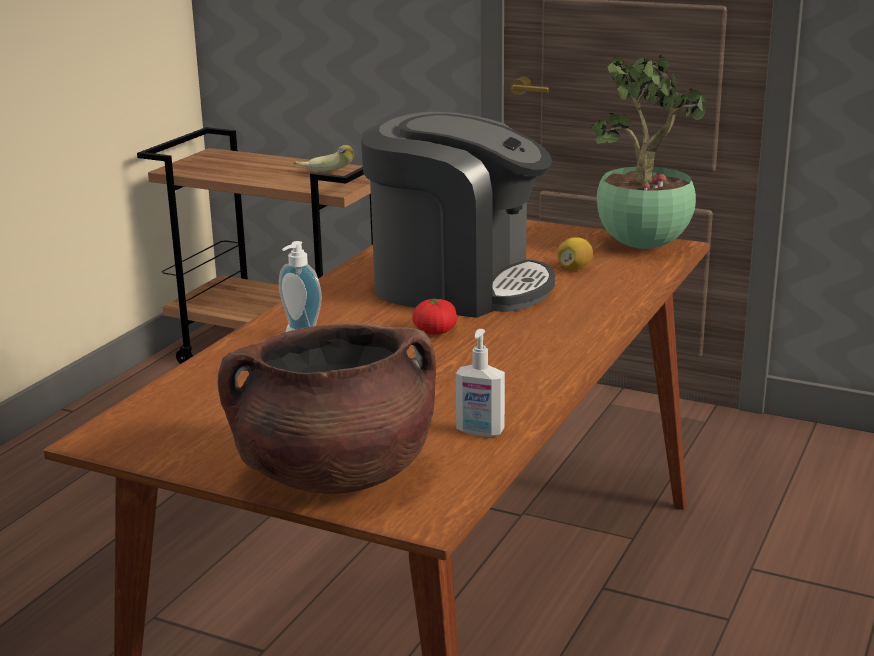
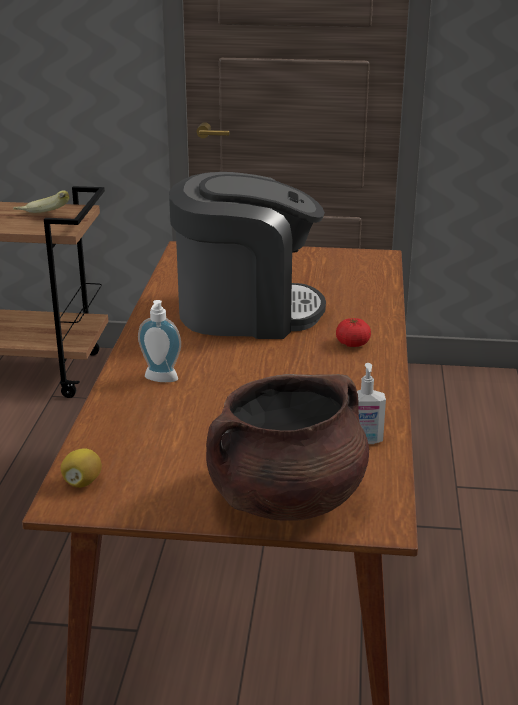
camera: 20 degrees left, 5 degrees up
(435, 331) = (261, 356): tomato -> tomato (352, 344)
(574, 268) = (322, 285): lemon -> lemon (82, 482)
(645, 246) = (359, 259): potted plant -> none

